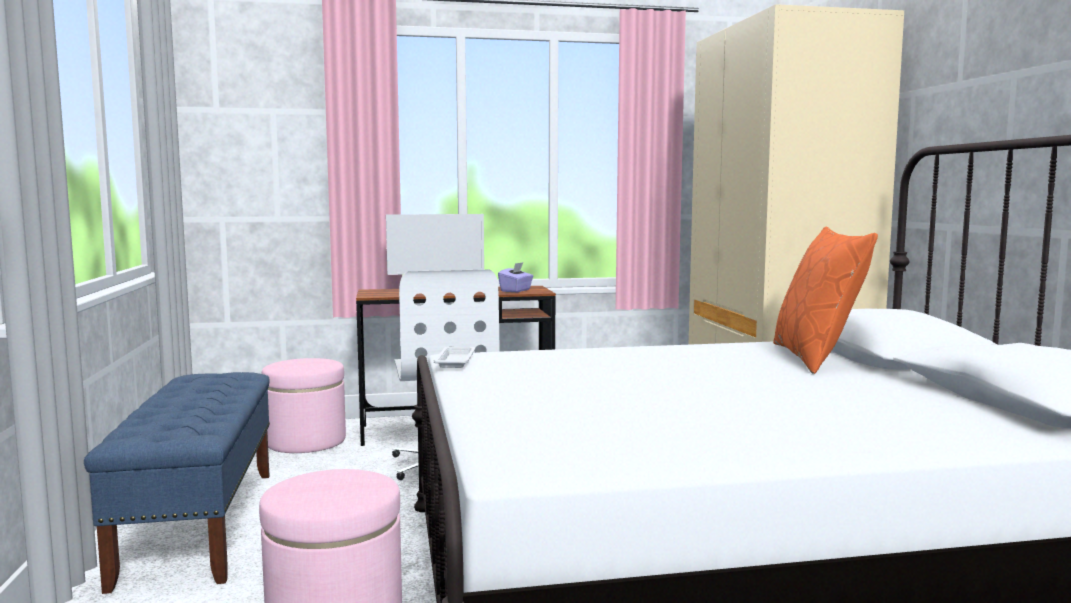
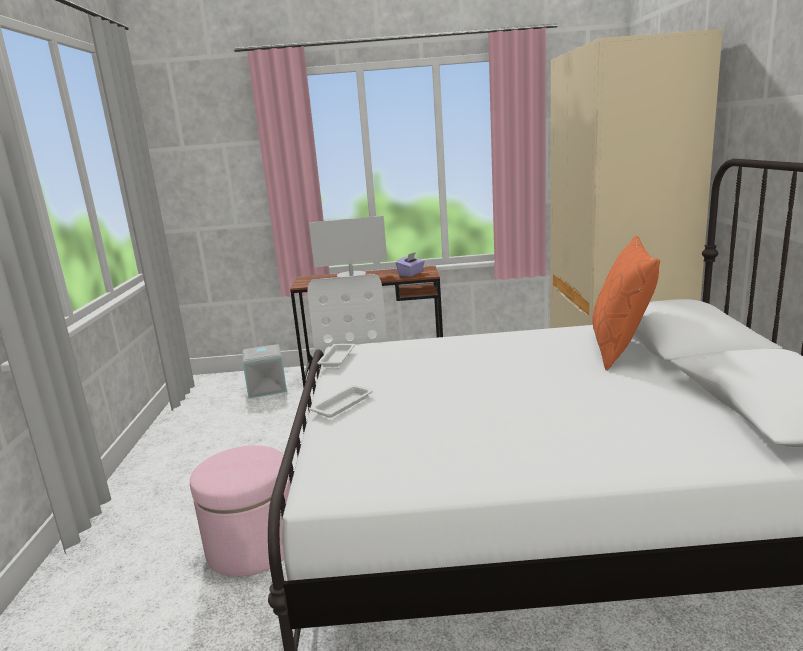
camera: 10 degrees right, 10 degrees up
(200, 524) = (183, 462): blue bench -> none
(306, 441) = (267, 388): pink ottoman -> grey storage box
(490, 399) = (343, 404): none -> white tray

